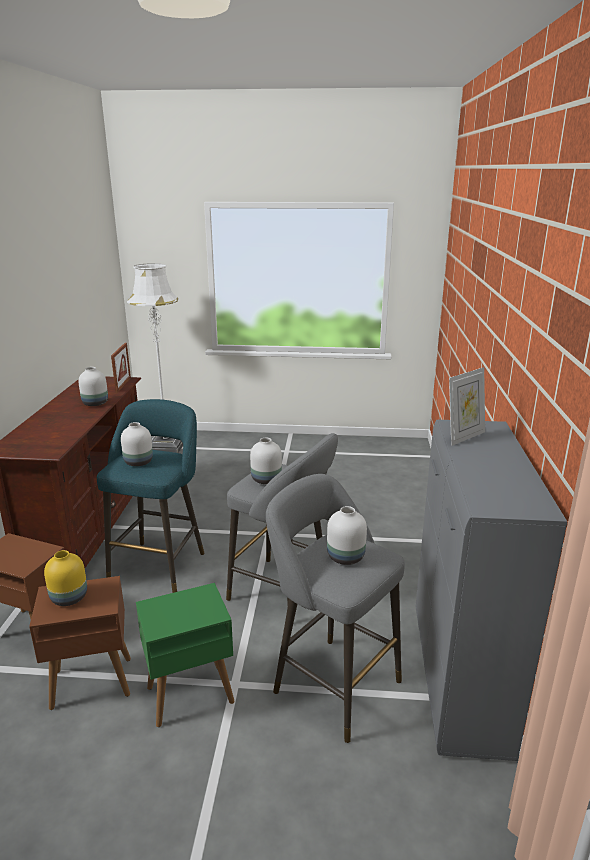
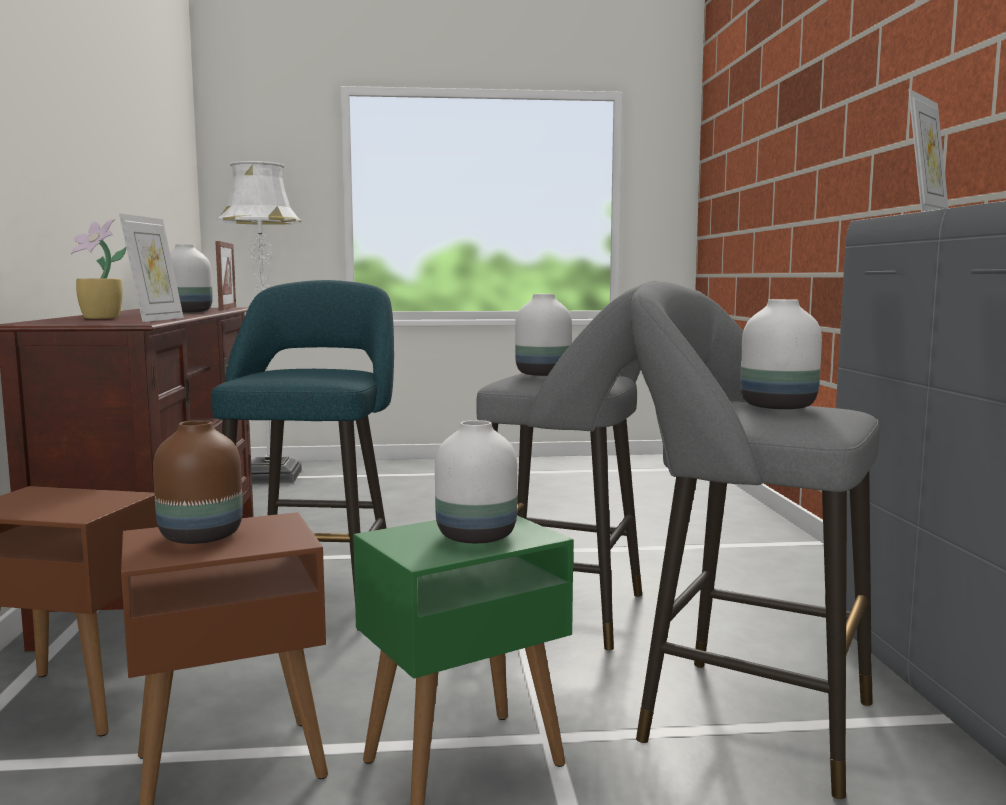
camera: 10 degrees left, 15 degrees down
(43, 429) = (102, 318): none -> potted plant
(67, 438) = (156, 319): none -> picture frame
(68, 598) = (199, 537): yellow vase -> brown vase
(138, 462) = (289, 371): white vase -> white vase (474, 536)

